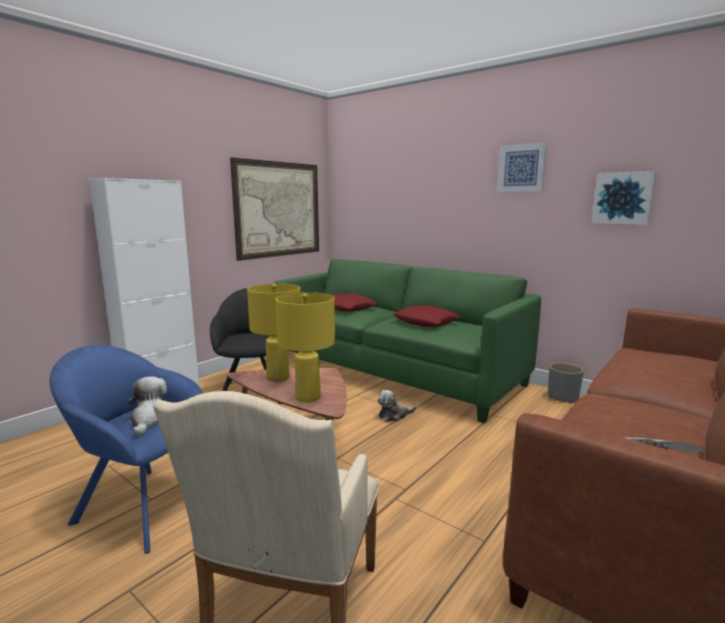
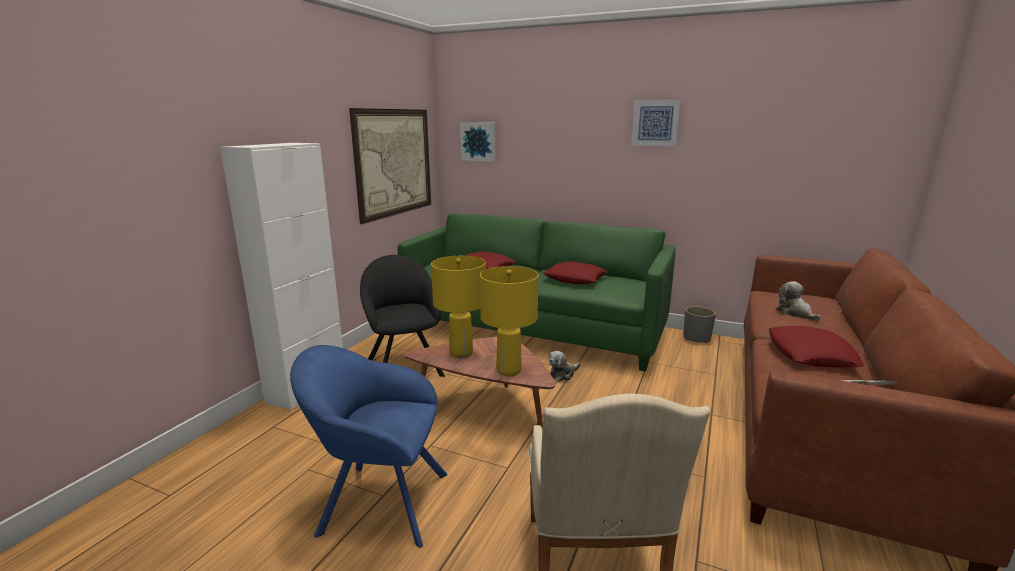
camera: 15 degrees left, 5 degrees up
(149, 420) = (389, 418): plush toy -> plush toy (795, 313)
(623, 198) = (751, 155): picture -> picture (479, 141)
(636, 413) = (810, 354): none -> red pillow

